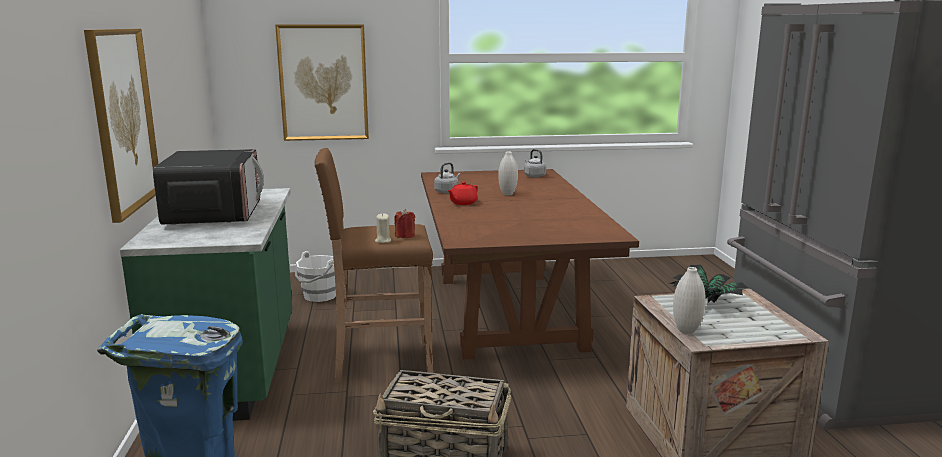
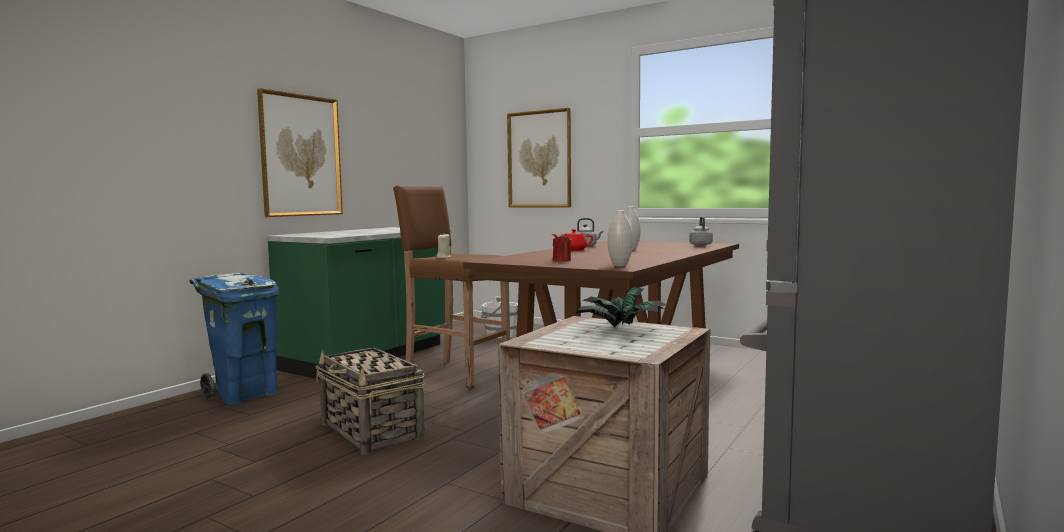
camera: 40 degrees right, 10 degrees down
(214, 214) = (361, 231): microwave -> none
(405, 236) = (466, 257): red candle -> red candle (561, 260)
(686, 331) = (538, 335): white vase -> white vase (620, 265)

